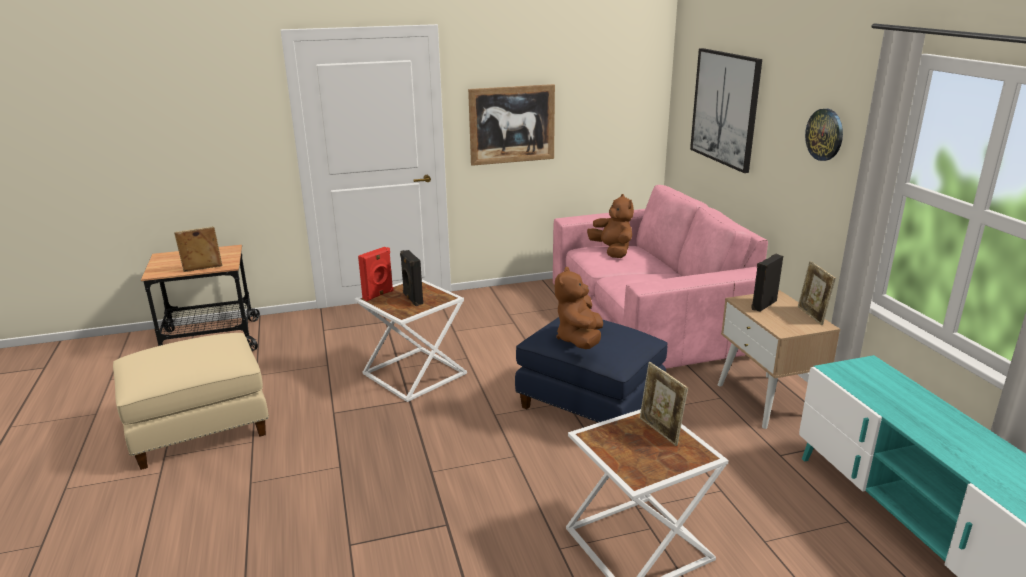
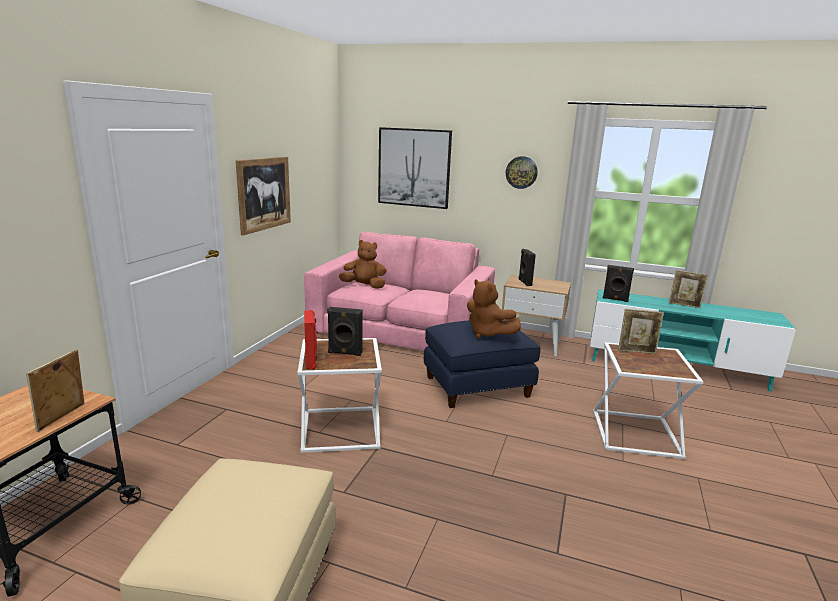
camera: 55 degrees left, 5 degrees down
(812, 315) = (550, 280): picture frame -> picture frame (684, 305)
(851, 376) = (615, 299): none -> black speaker

